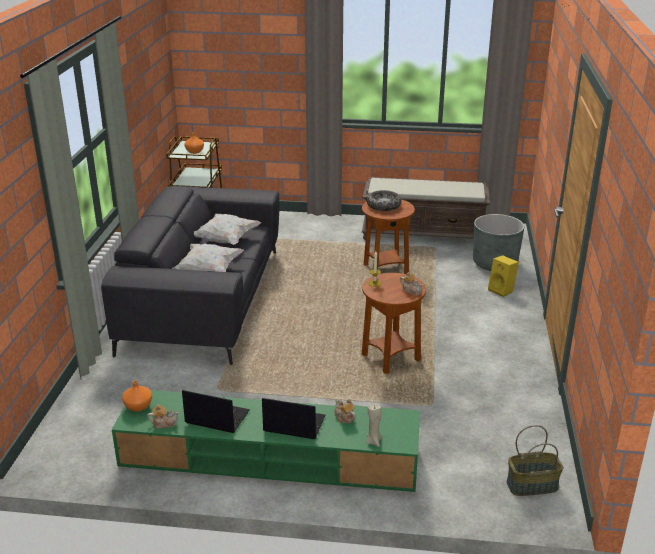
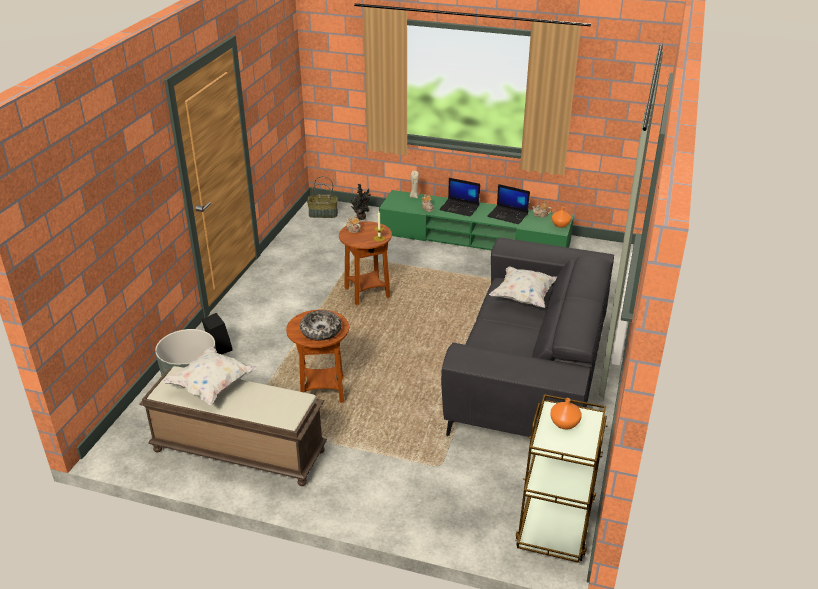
camera: 170 degrees left, 5 degrees up
(226, 240) = (508, 338): white pillow -> white pillow (212, 386)
(465, 486) = (361, 217): none -> potted plant
(502, 290) = (218, 348): yellow speaker -> black speaker

